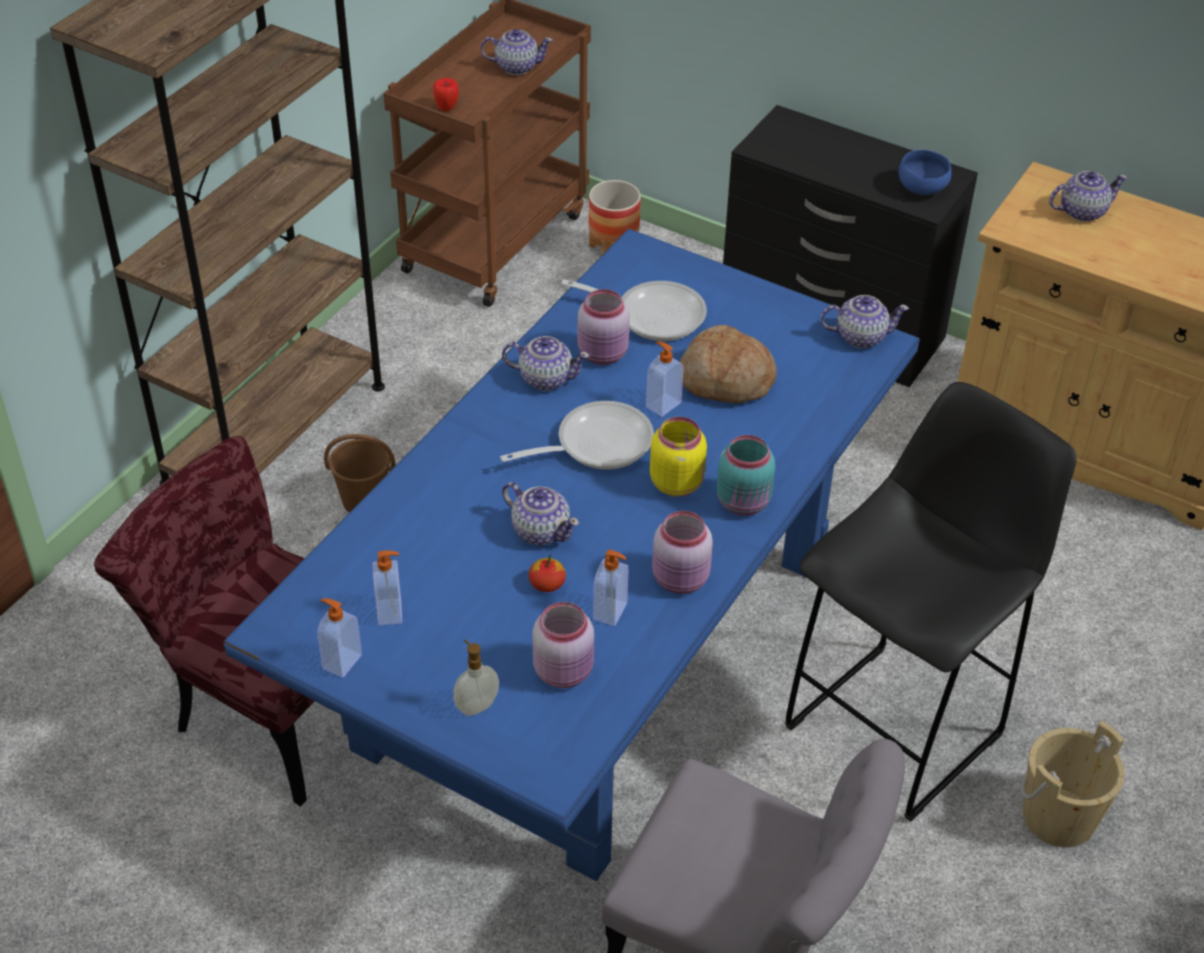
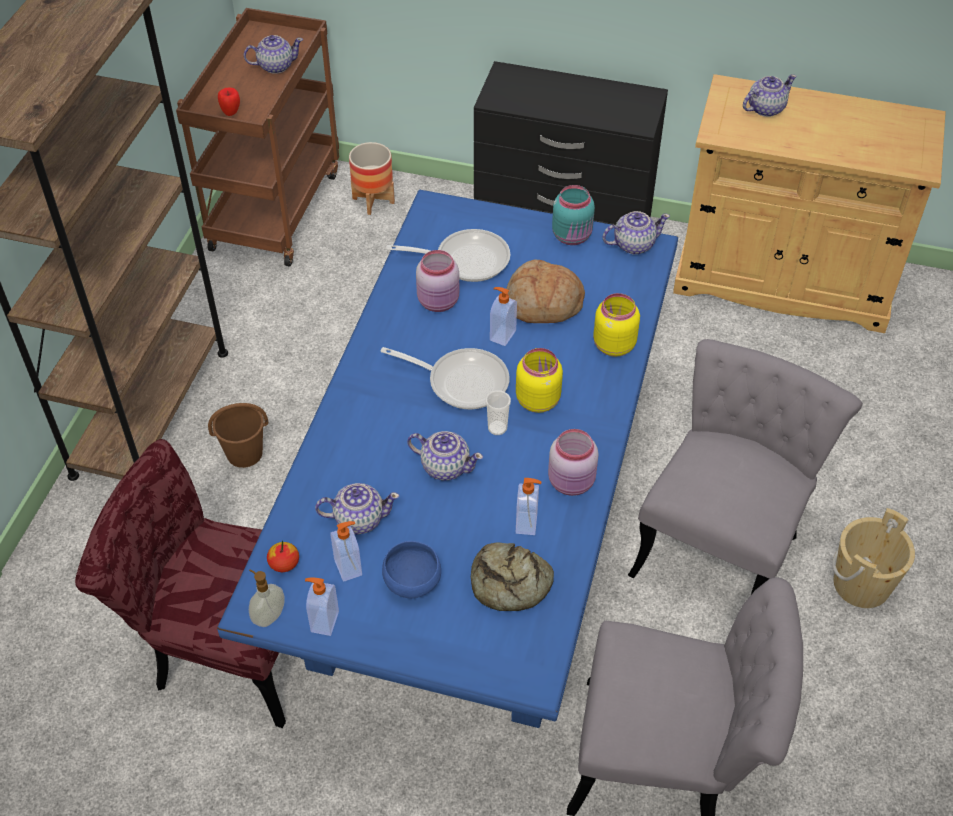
camera: 15 degrees left, 5 degrees up
(476, 705) = (449, 632): soap dispenser -> soap dispenser (268, 616)
(545, 378) = (400, 333): teapot -> teapot (358, 519)
(547, 584) = (467, 511): apple -> apple (284, 563)
(565, 671) = (510, 584): pink jar -> bread
(595, 444) = (461, 381): frying pan -> frying pan turned 60 degrees clockwise
(617, 503) = (497, 428): none -> cup
(744, 502) = (597, 405): turquoise jar -> turquoise jar (572, 236)
(790, 442) = (612, 345): none -> yellow jar
(899, 727) = (722, 542): black stool -> grey chair
(923, 188) = (632, 110): blue bowl -> blue bowl (413, 581)

